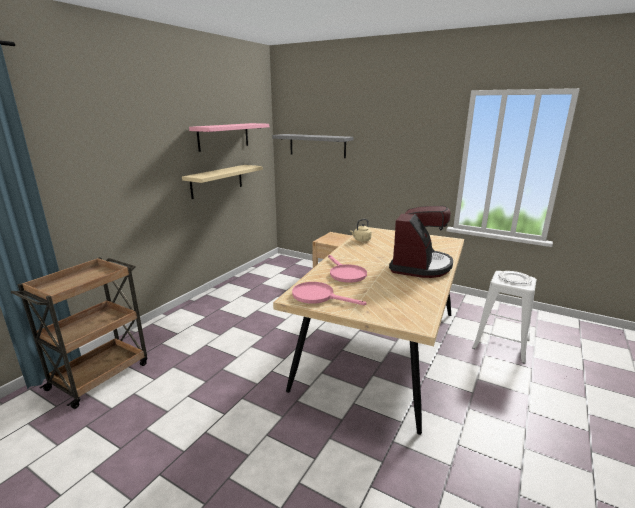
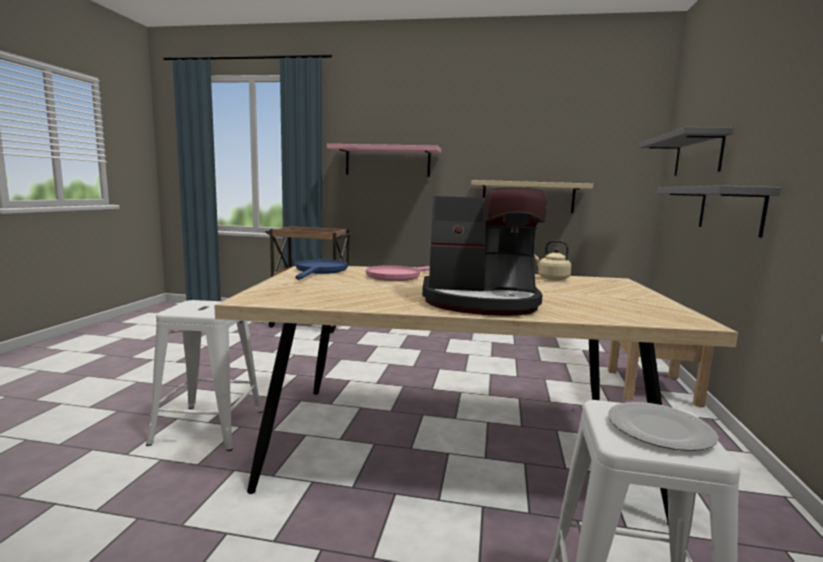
camera: 70 degrees right, 10 degrees down
(223, 136) = (552, 141): pink shelf -> pink shelf (387, 161)
(318, 296) = (319, 271): pink frying pan -> blue frying pan
(324, 457) = (209, 426): none -> white stool
(361, 178) = (730, 209): none -> grey shelf

